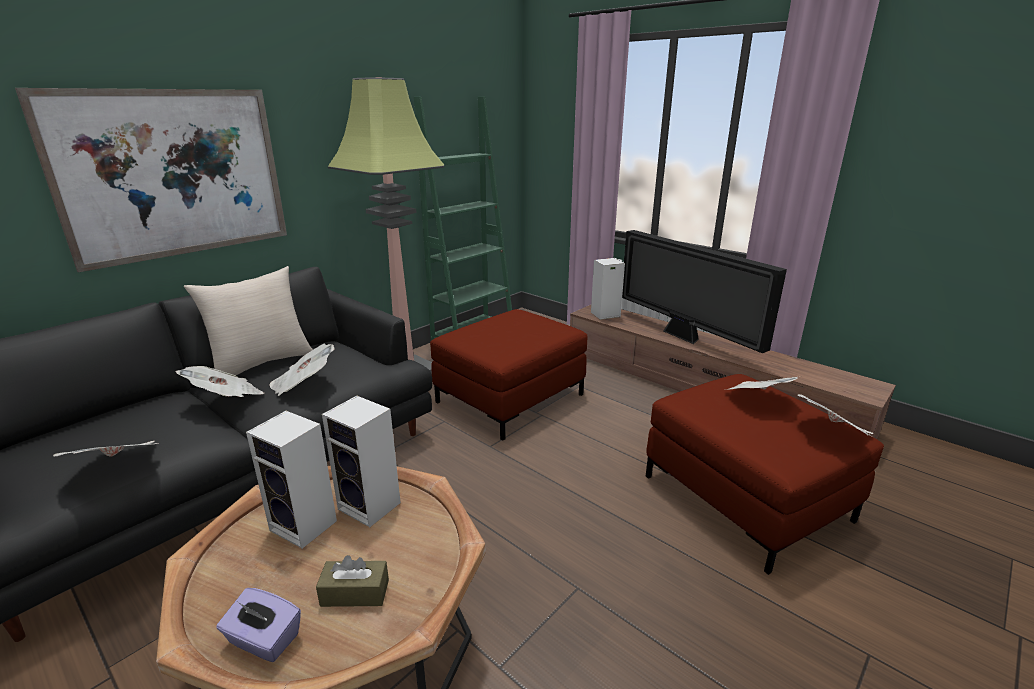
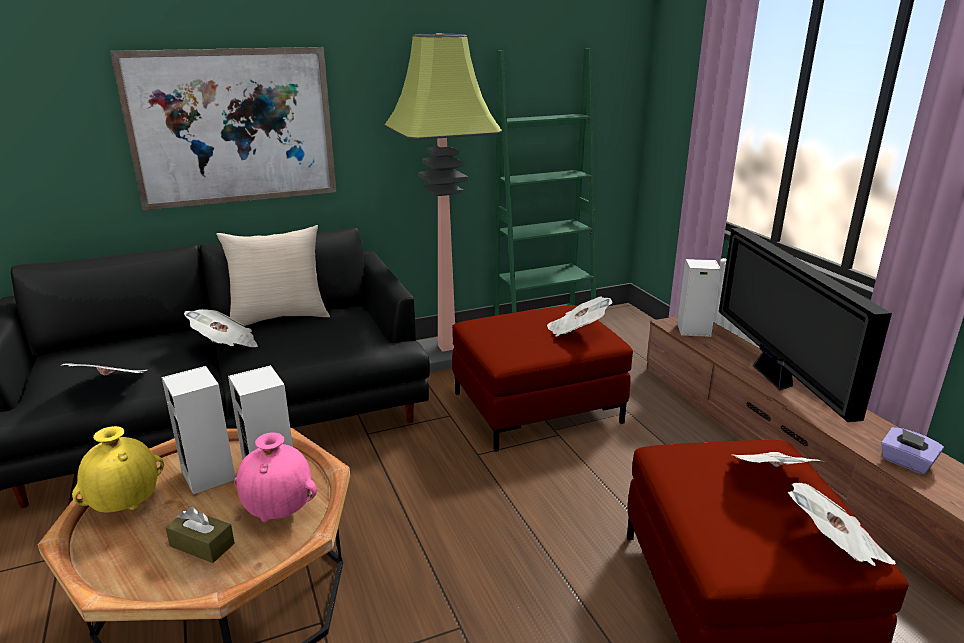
camera: 25 degrees right, 0 degrees up
(233, 583) = (127, 506): none -> yellow vase
(264, 640) = (114, 557): purple tissue box -> purple tissue box (906, 463)
(303, 385) = (294, 346): newspaper -> newspaper (577, 331)
(410, 537) = (280, 513): none -> pink vase

